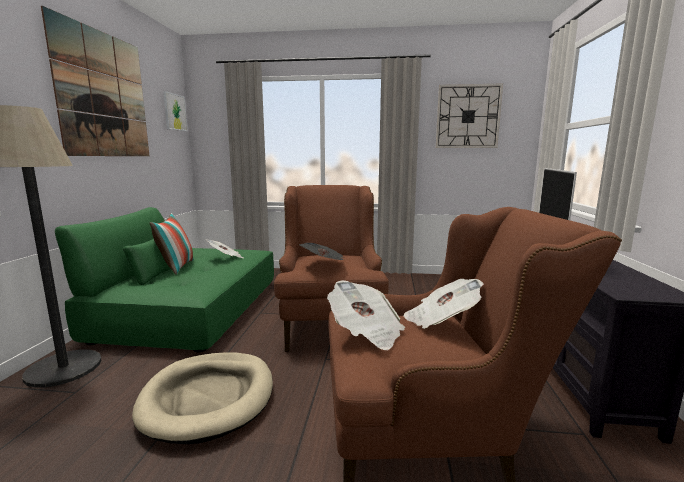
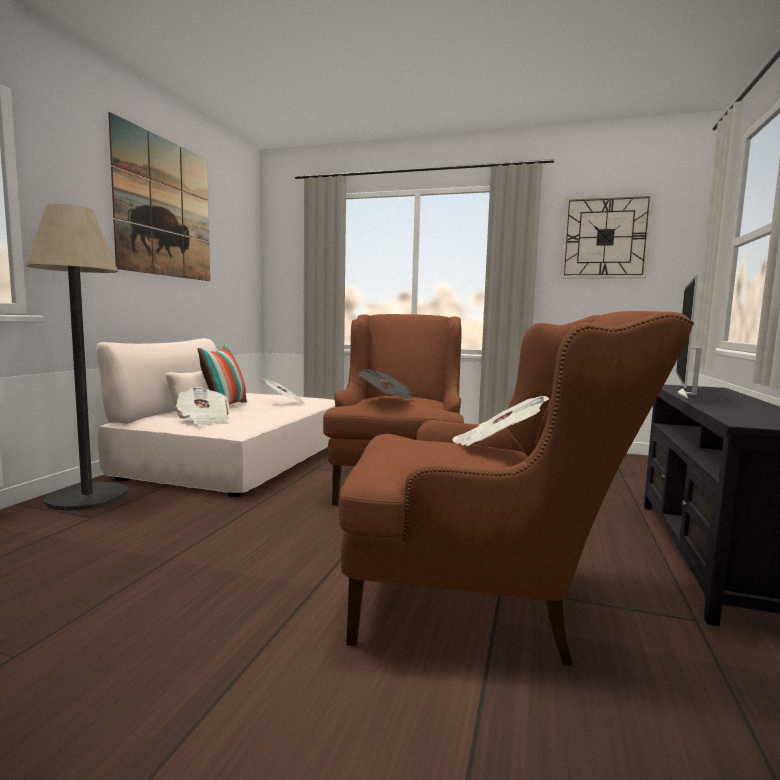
camera: 10 degrees right, 5 degrees down
(175, 112) = (245, 235): picture -> none
(192, 307) = (240, 457): green sofa -> beige sofa
(209, 398) = (230, 536): beige dog bed -> none
(366, 332) = (397, 447): newspaper -> newspaper (204, 420)

